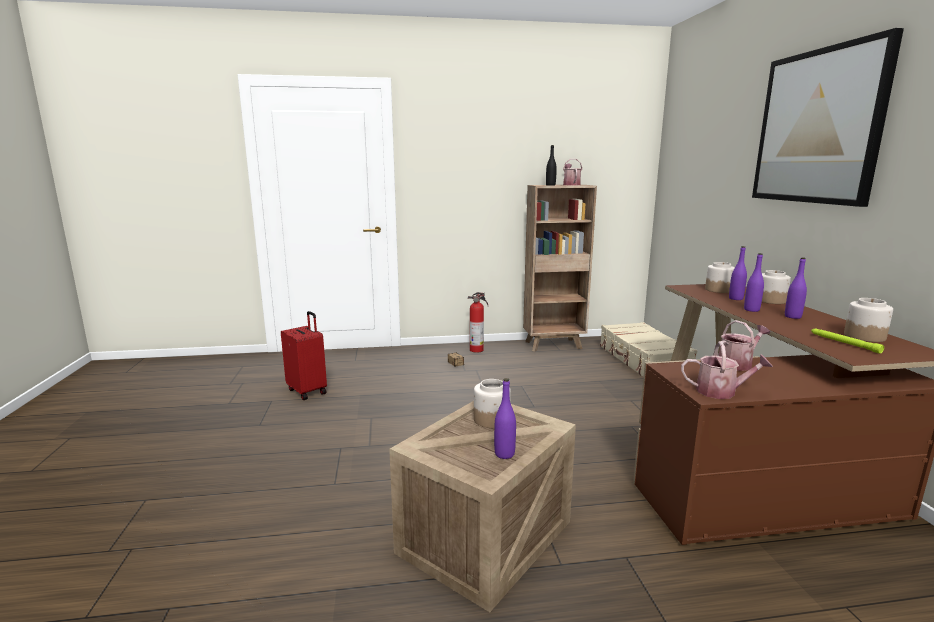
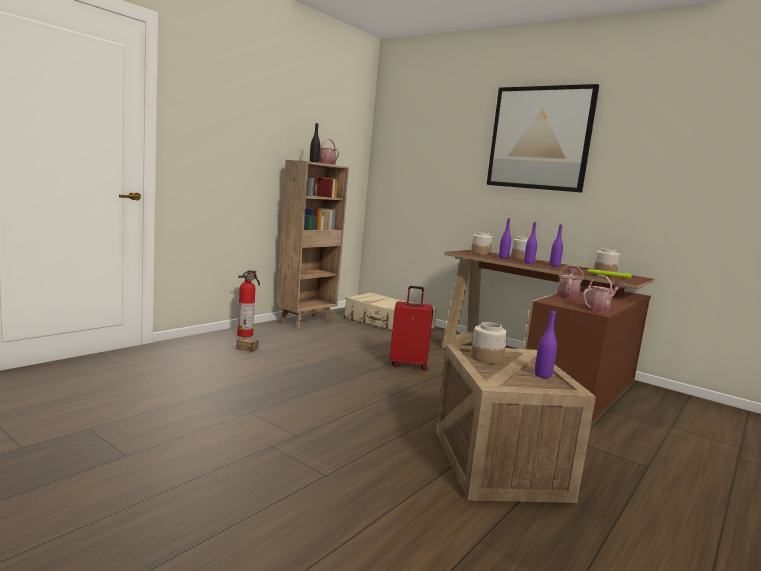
camera: 45 degrees left, 5 degrees down
(308, 391) = (122, 407): red suitcase -> red suitcase (408, 364)

